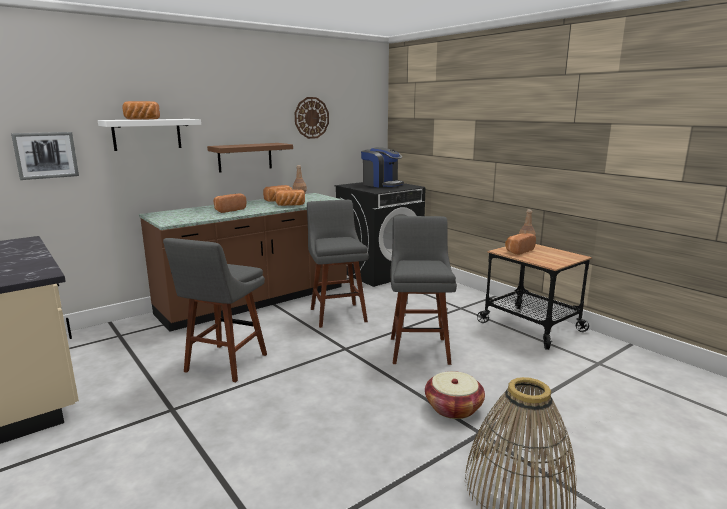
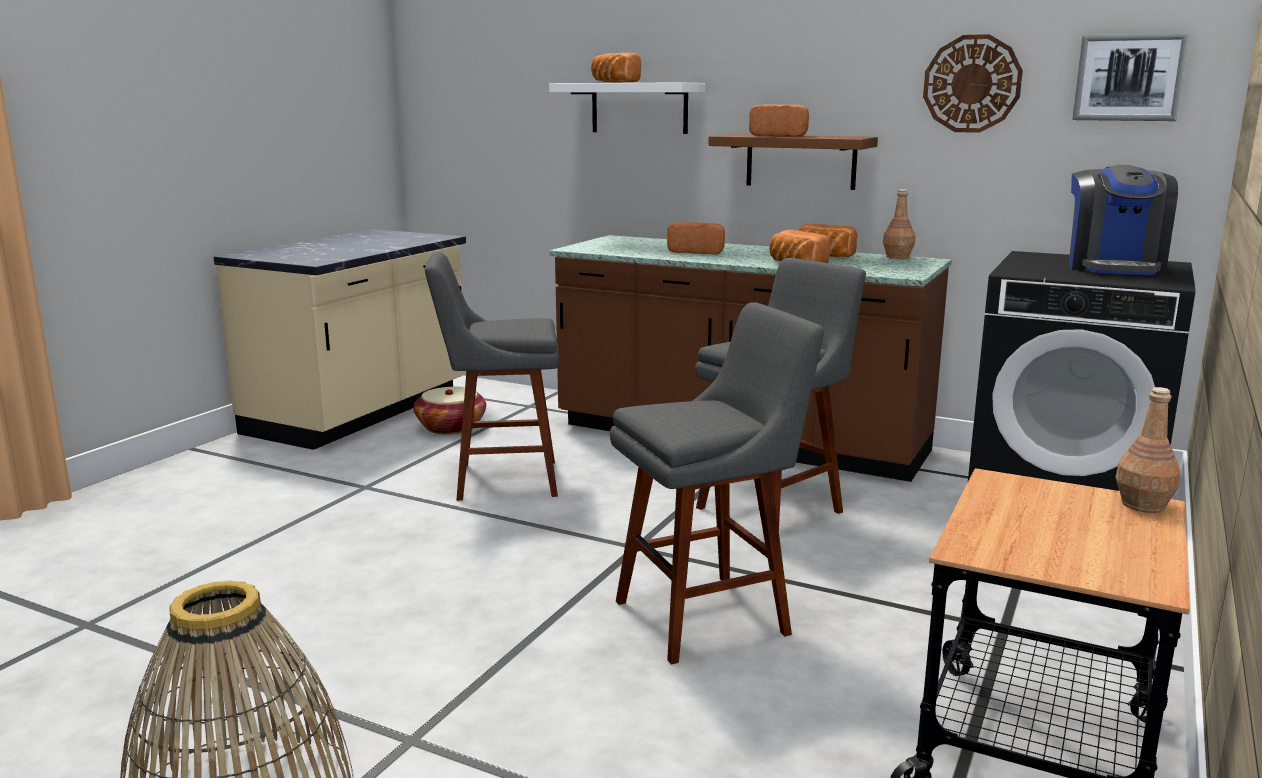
camera: 65 degrees right, 0 degrees up
(46, 155) = (517, 132): picture -> picture (1129, 77)
(453, 408) = (488, 695): basket -> basket (451, 427)
(518, 251) = (1043, 500): bread -> bread (780, 136)

